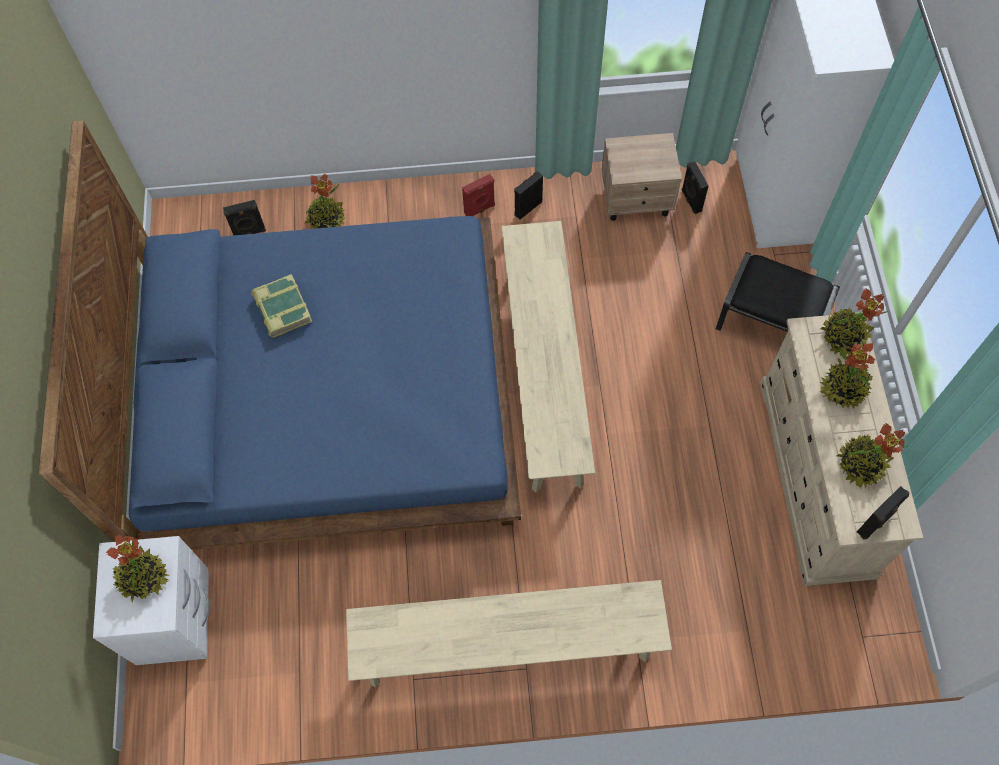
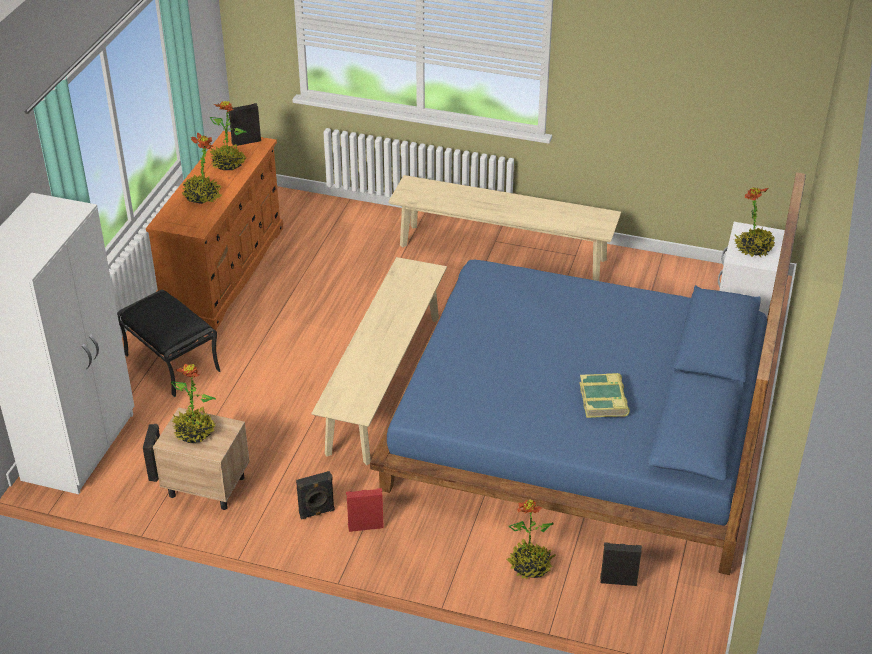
camera: 160 degrees left, 25 degrees down
(816, 477) = (224, 271): beige dresser -> orange dresser
(843, 337) = (174, 219): potted plant -> potted plant (195, 432)

